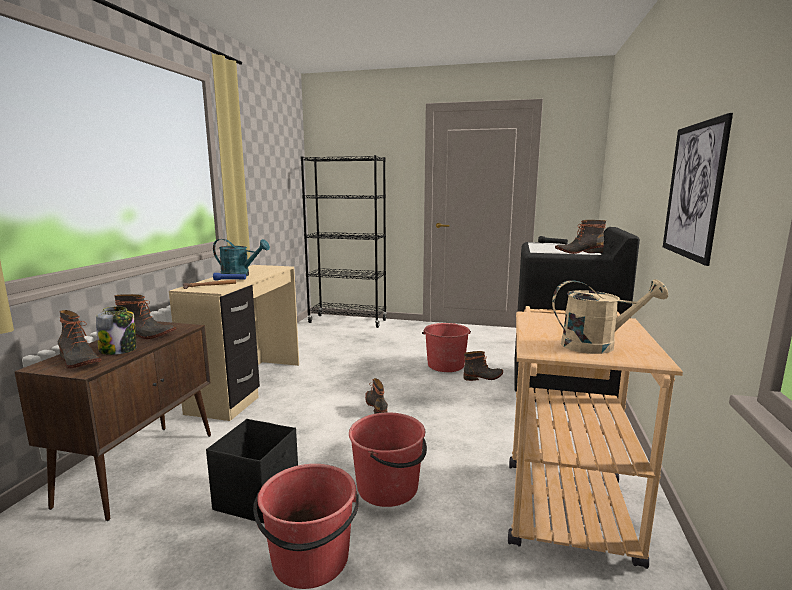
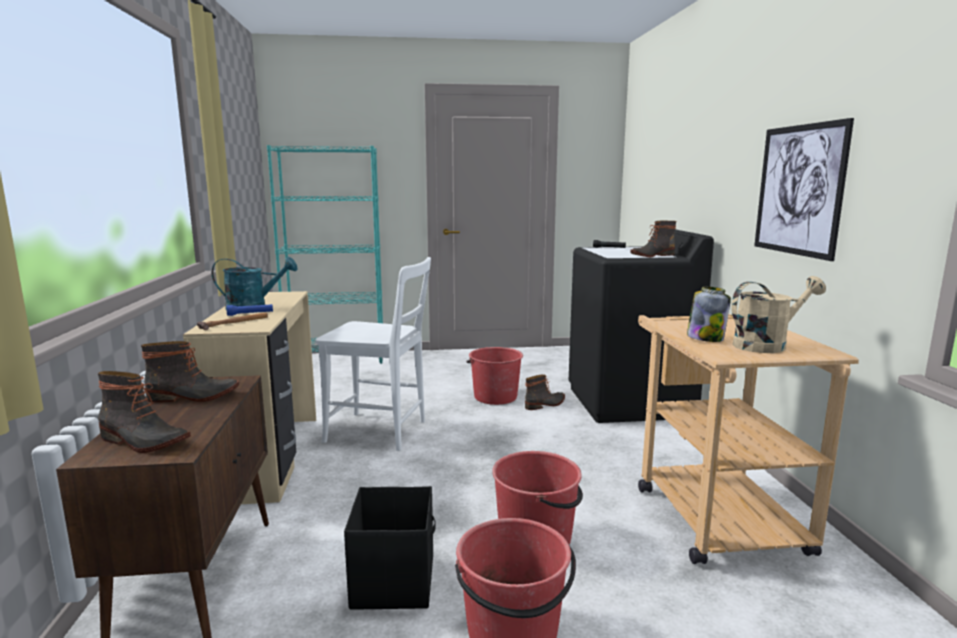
camera: 20 degrees left, 0 degrees up
(119, 350) = (184, 420): jar -> jar (705, 338)
(337, 381) = (381, 432): none -> white chair
(347, 321) = (336, 359): black bookcase -> turquoise bookcase
(377, 406) = (454, 453): boot -> none

